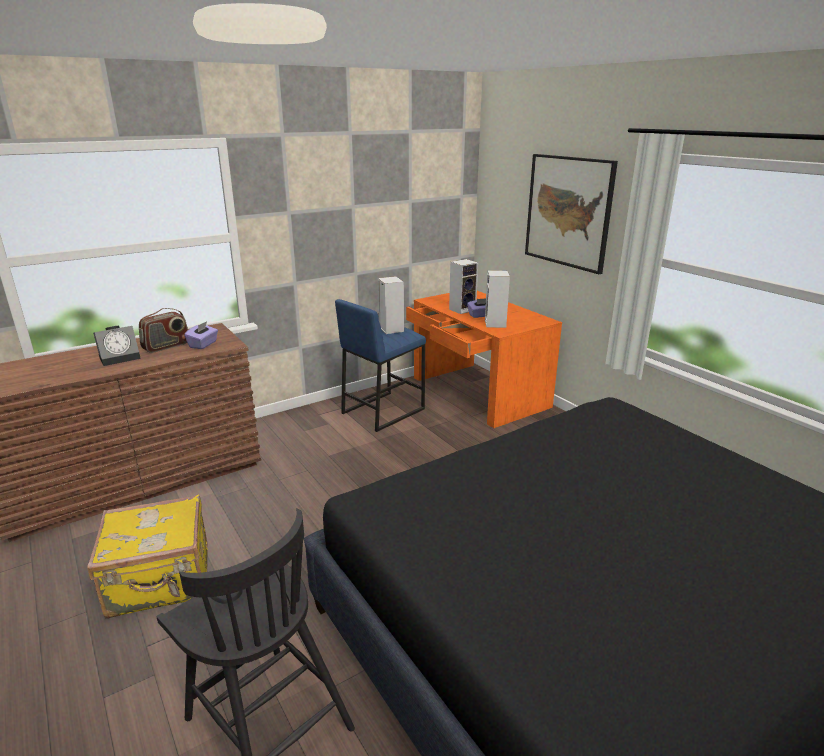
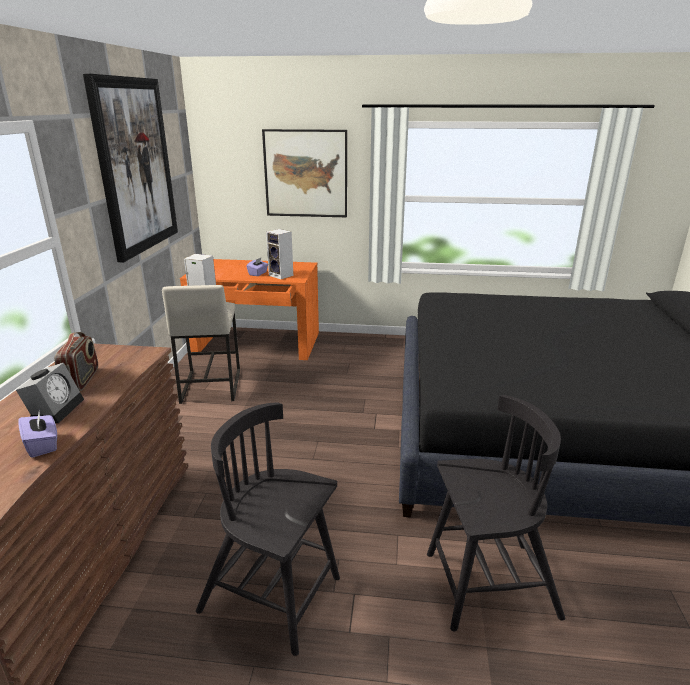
camera: 50 degrees left, 0 degrees up
(161, 582) = (273, 595): yellow suitcase -> black chair
(203, 344) = (120, 363): purple tissue box -> purple tissue box (42, 445)
(366, 183) = (135, 166): none -> picture
(383, 411) = (211, 386): blue stool -> beige stool
(462, 309) = (236, 273): speaker -> none

